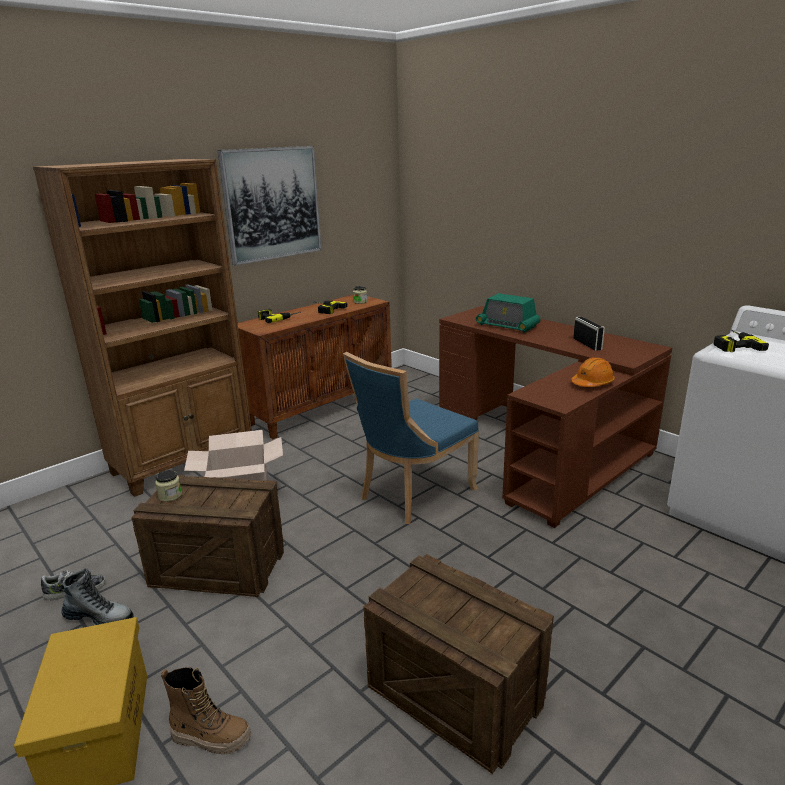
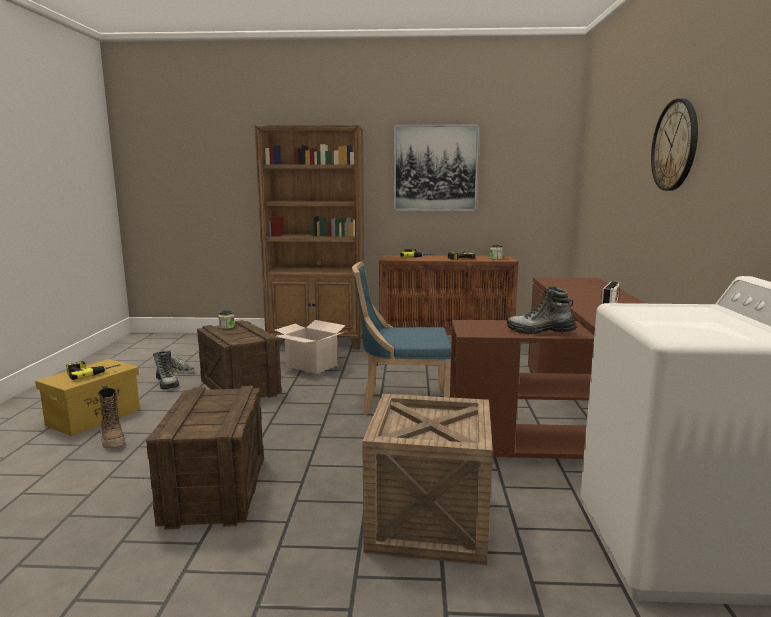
camera: 45 degrees right, 10 degrees down
(507, 326) = (575, 289): radio -> none
(592, 383) = (540, 332): orange hard hat -> boot
(604, 188) = (675, 145): none -> wall clock
(634, 590) = (429, 522): none -> crate
(731, 344) = (665, 307): power drill -> power drill (92, 372)

